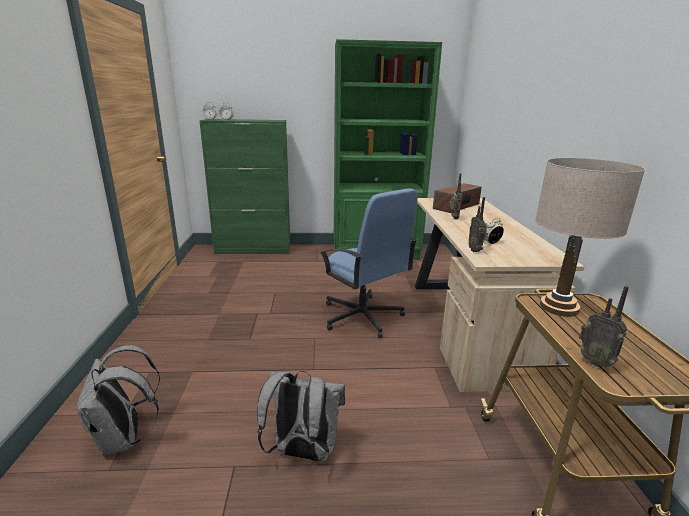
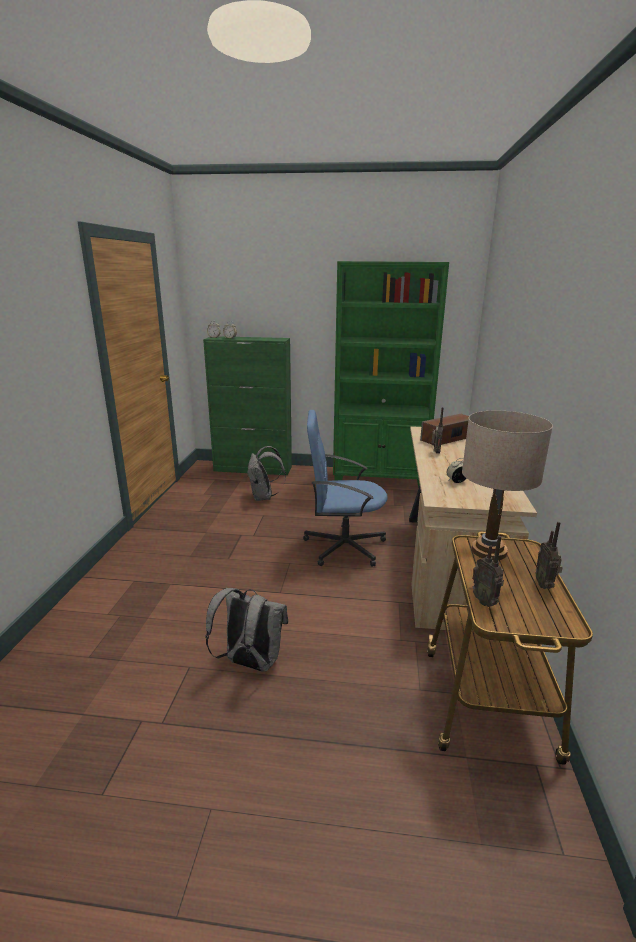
camera: 10 degrees right, 0 degrees up
(124, 439) = (104, 634): grey backpack -> grey backpack (264, 497)
(362, 317) = (343, 546): blue office chair -> blue office chair turned 120 degrees clockwise
(475, 250) = (435, 489): radio -> radio (545, 585)

